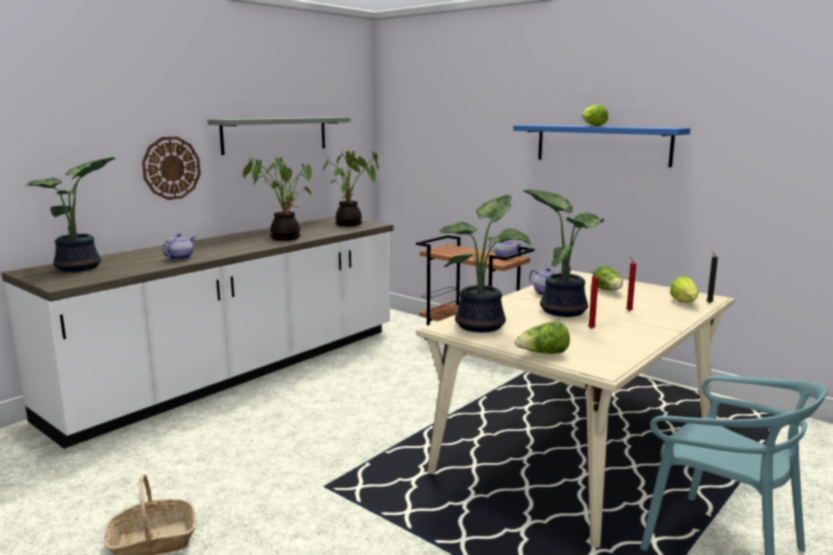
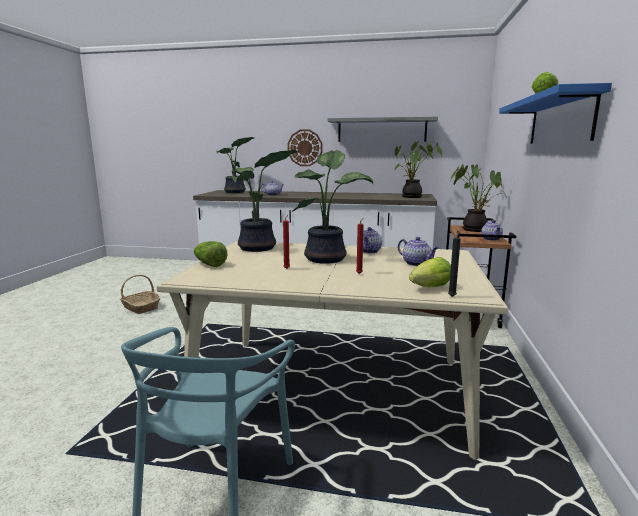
camera: 60 degrees right, 0 degrees up
(285, 237) = (348, 196): potted plant -> potted plant (475, 229)
(608, 291) = (417, 263): lettuce -> teapot

